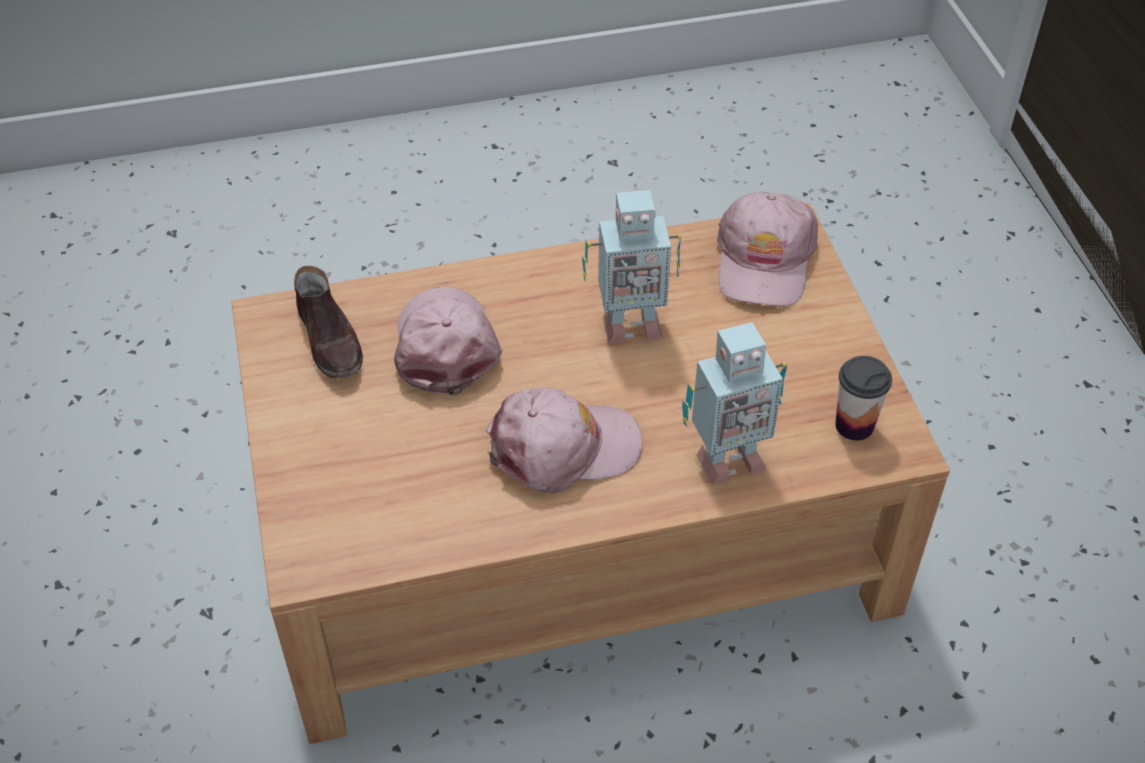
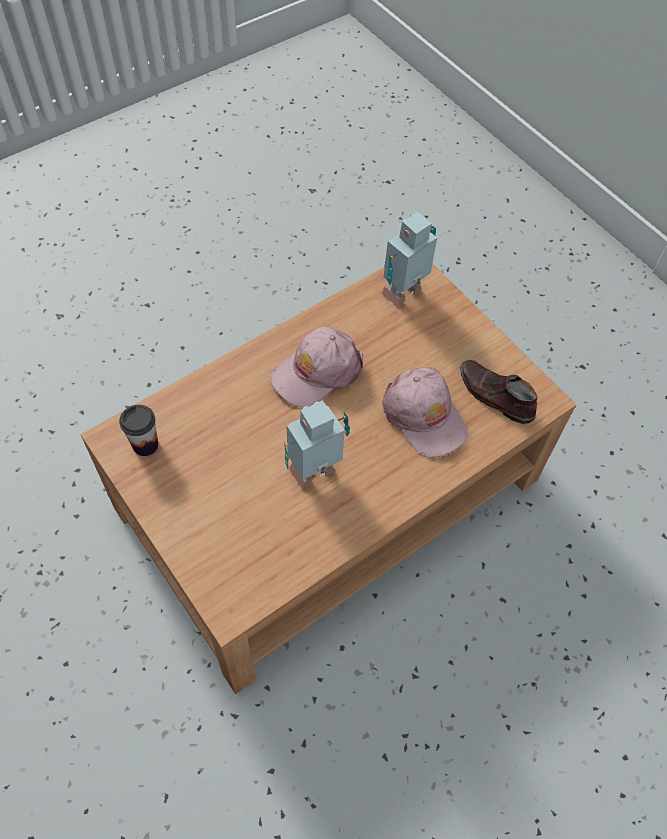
camera: 155 degrees right, 10 degrees up
(726, 459) = (219, 396): toy robot -> toy robot (405, 293)
(764, 260) = (240, 566): pink cap -> none

